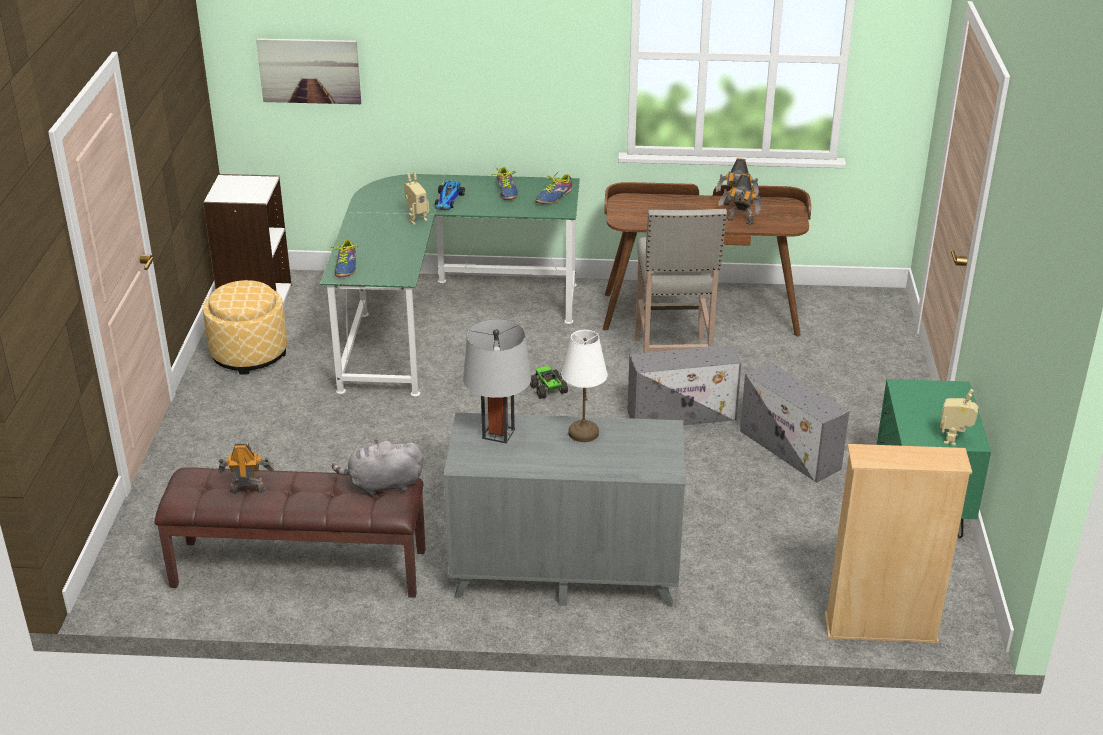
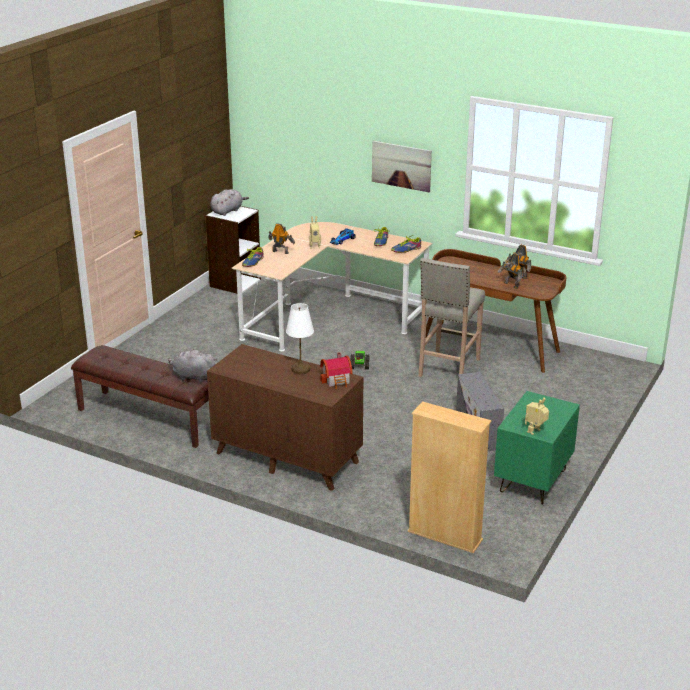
camera: 25 degrees right, 5 degrees down
(233, 188) = (227, 211): none -> grey plush toy
(248, 490) = (123, 362): toy robot -> toy robot (280, 251)
(249, 354) = (209, 310): ottoman -> none
(309, 71) = (284, 148): picture -> picture (401, 166)
(441, 321) = (328, 316): green desk -> beige desk
(498, 433) = (254, 359): grey table lamp -> none
(564, 571) = (286, 457): grey dresser -> brown dresser
(653, 437) = (337, 380): none -> toy house
(683, 415) = (428, 397): grey storage box -> none

